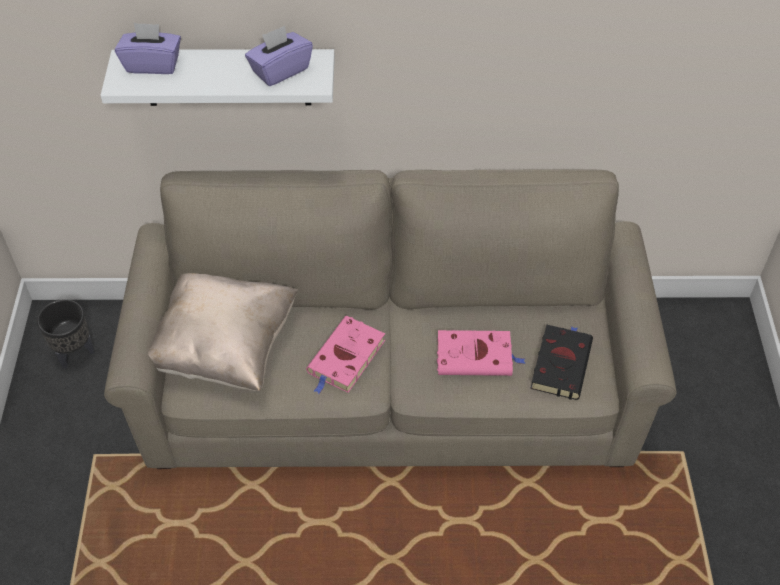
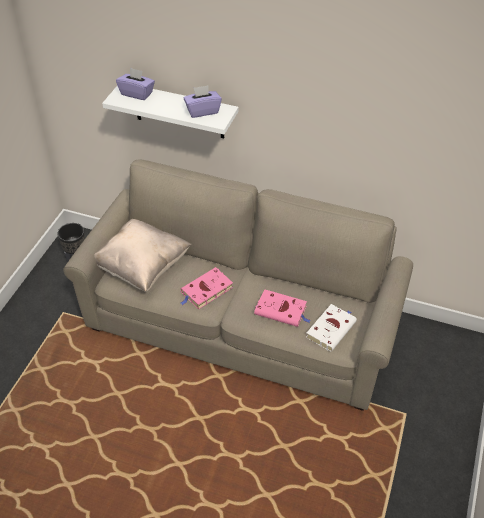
camera: 20 degrees right, 5 degrees down
(561, 363) = (331, 328): black book -> white book

